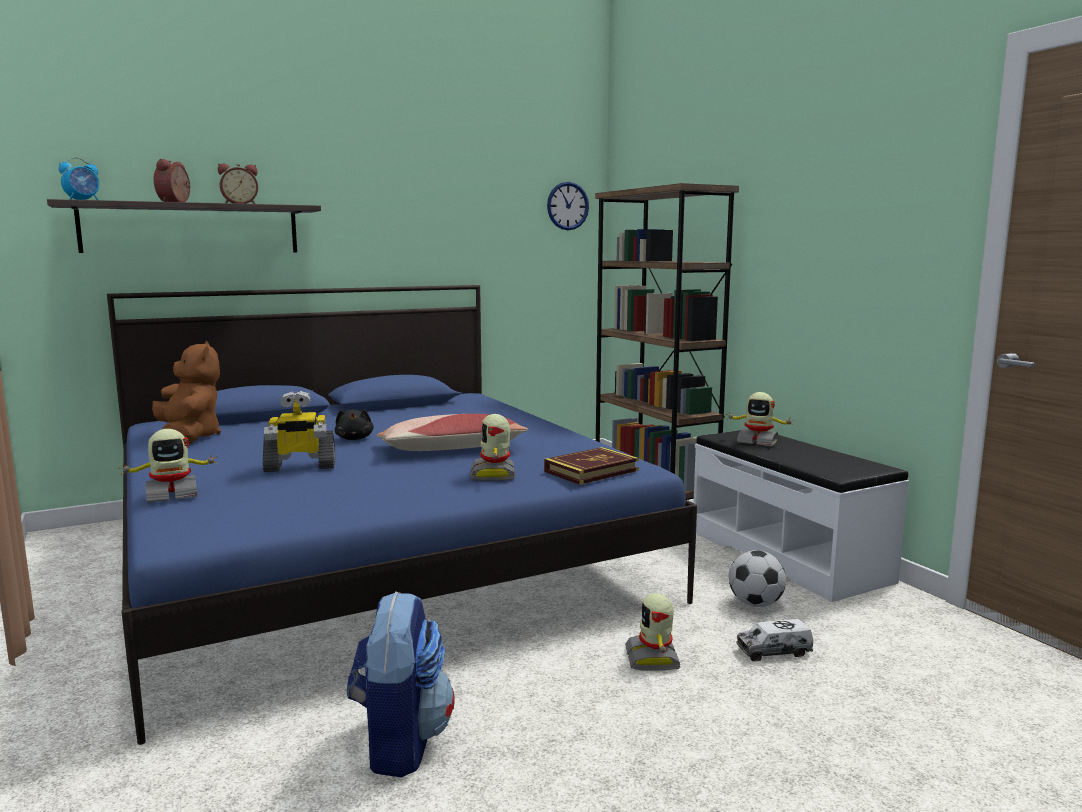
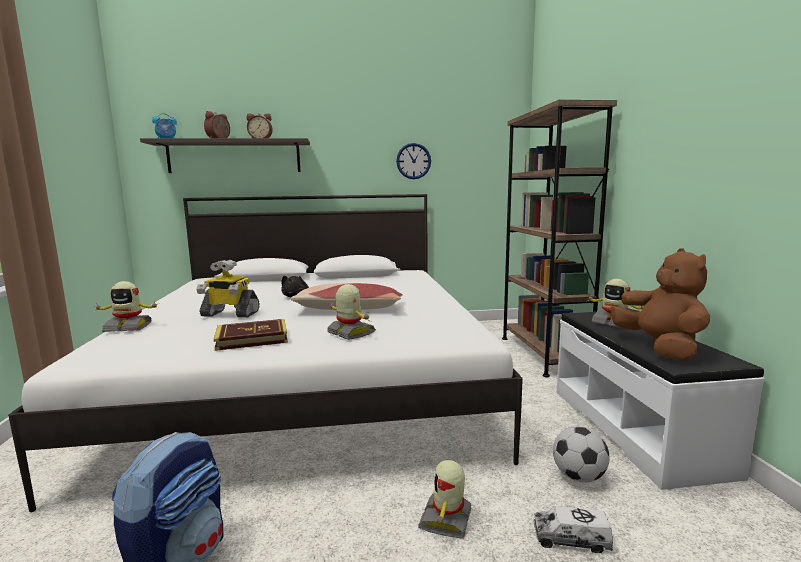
camera: 20 degrees right, 0 degrees up
(189, 438) = (205, 289): brown plush toy -> brown plush toy (659, 348)
(375, 555) = (308, 380): blue bed -> white bed
(494, 474) = (350, 333): toy robot -> toy robot turned 120 degrees clockwise
(567, 206) = (497, 136): wall clock -> wall clock (413, 161)
(591, 471) = (429, 337): book -> book (252, 339)

